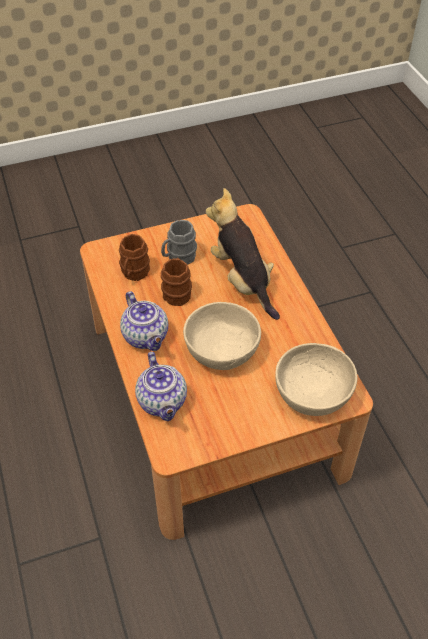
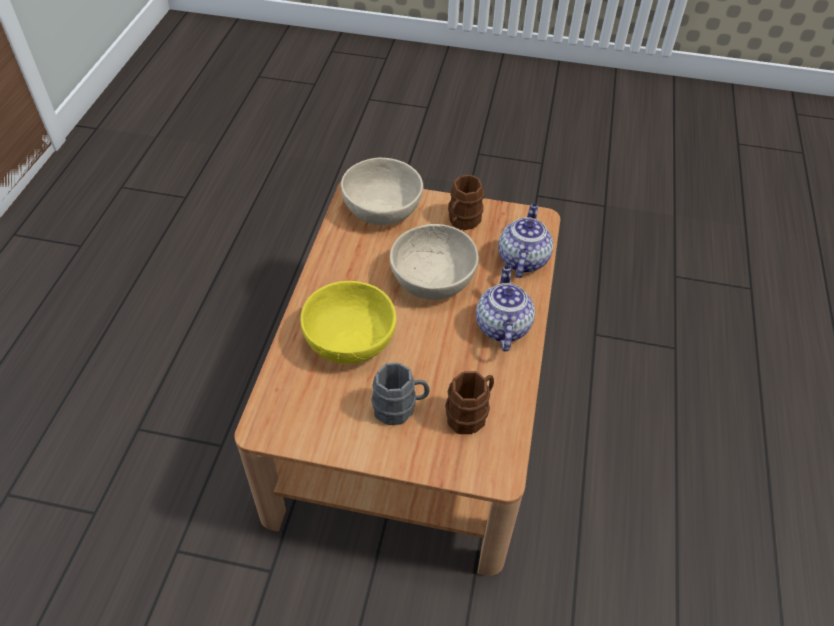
camera: 150 degrees left, 0 degrees up
(177, 291) = (434, 362): brown mug -> brown mug (462, 221)
(243, 280) = (350, 338): plush toy -> yellow bowl

